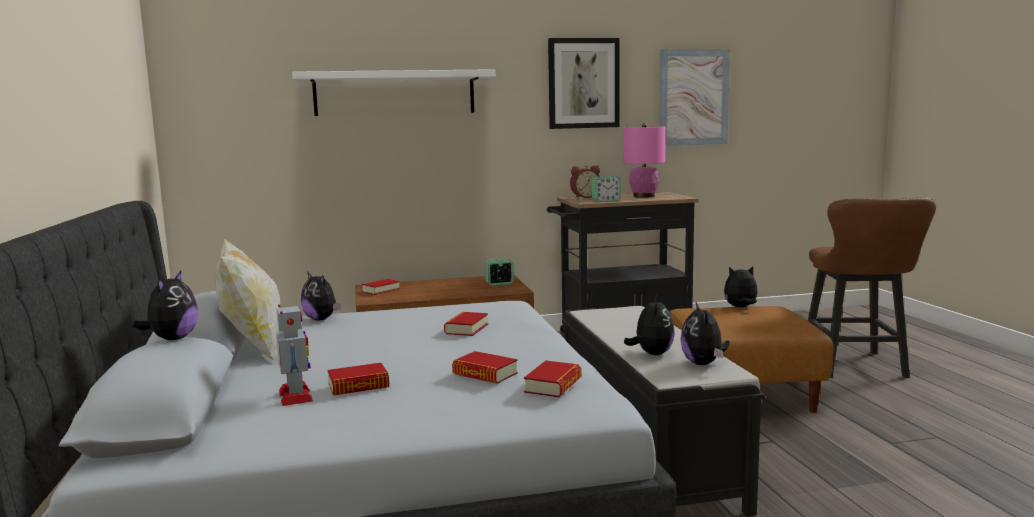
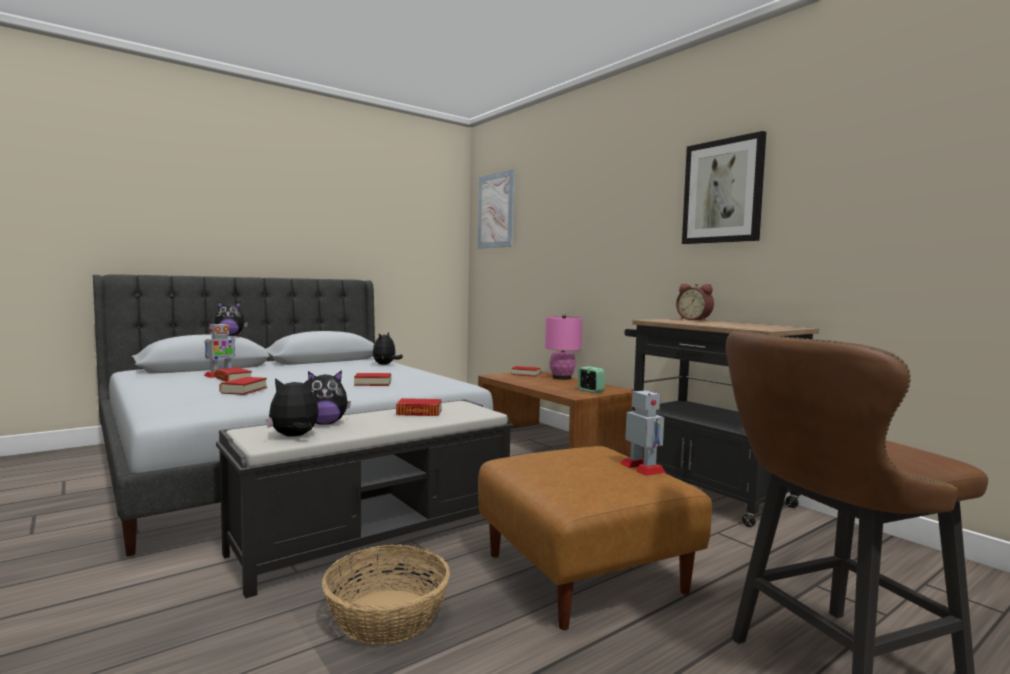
camera: 65 degrees right, 5 degrees down
(253, 348) = (315, 364): pillow -> none
(395, 94) = (573, 216): white shelf -> none
(553, 385) = (212, 401): book -> book (419, 412)
(606, 201) = (673, 321): alarm clock -> none
(643, 196) = (743, 325): pink table lamp -> pink table lamp (561, 378)
(693, 97) = (874, 195): picture -> picture (496, 210)
(740, 307) = (643, 468): plush toy -> toy robot
(794, 460) = (386, 616): none -> basket

